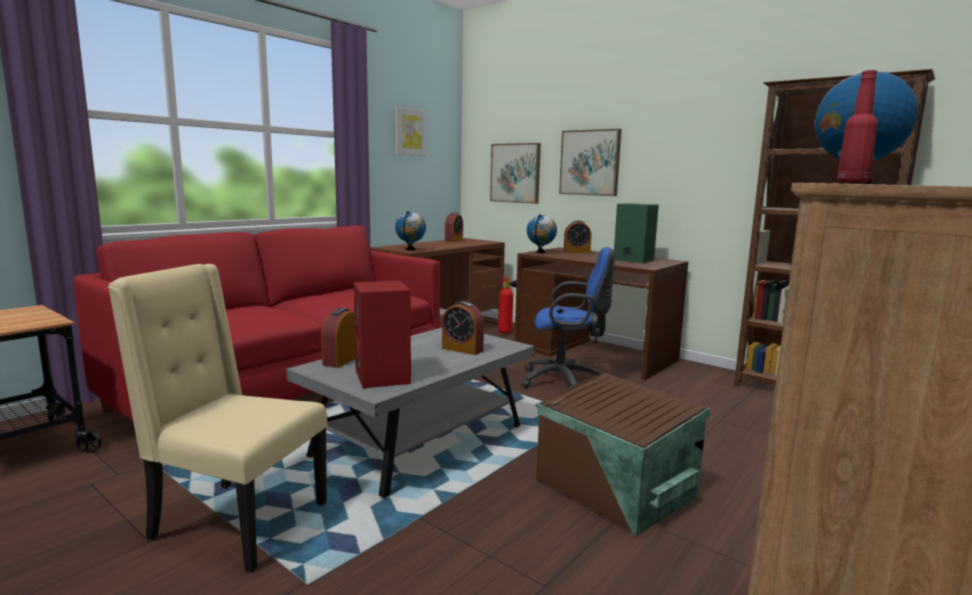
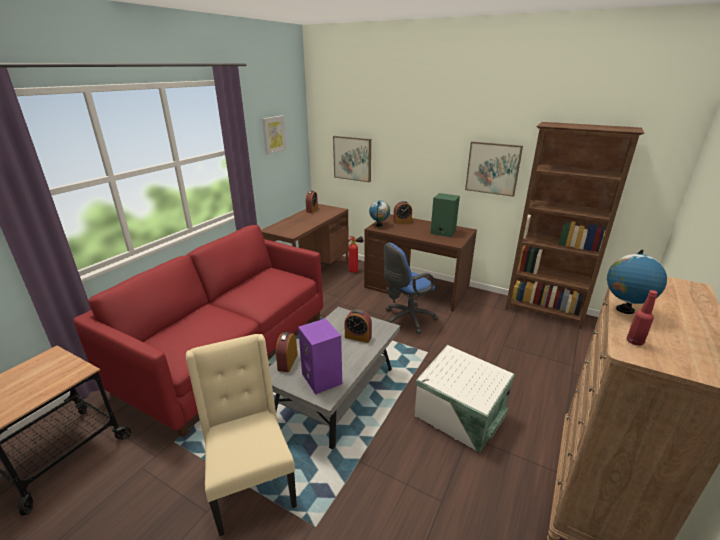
camera: 10 degrees left, 15 degrees up
(235, 522) = (251, 485): beige chair -> beige chair turned 60 degrees clockwise
(384, 377) = (323, 379): red speaker -> purple speaker
(410, 249) = (290, 232): globe -> none
(566, 381) = (406, 319): blue office chair -> blue office chair turned 150 degrees clockwise
(590, 162) = (408, 157): picture -> picture (493, 168)
(615, 489) = (459, 416): brown storage box -> white storage box

